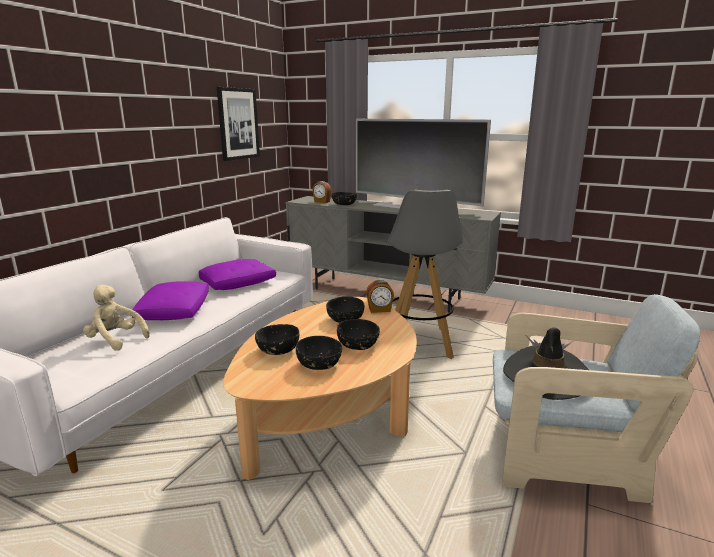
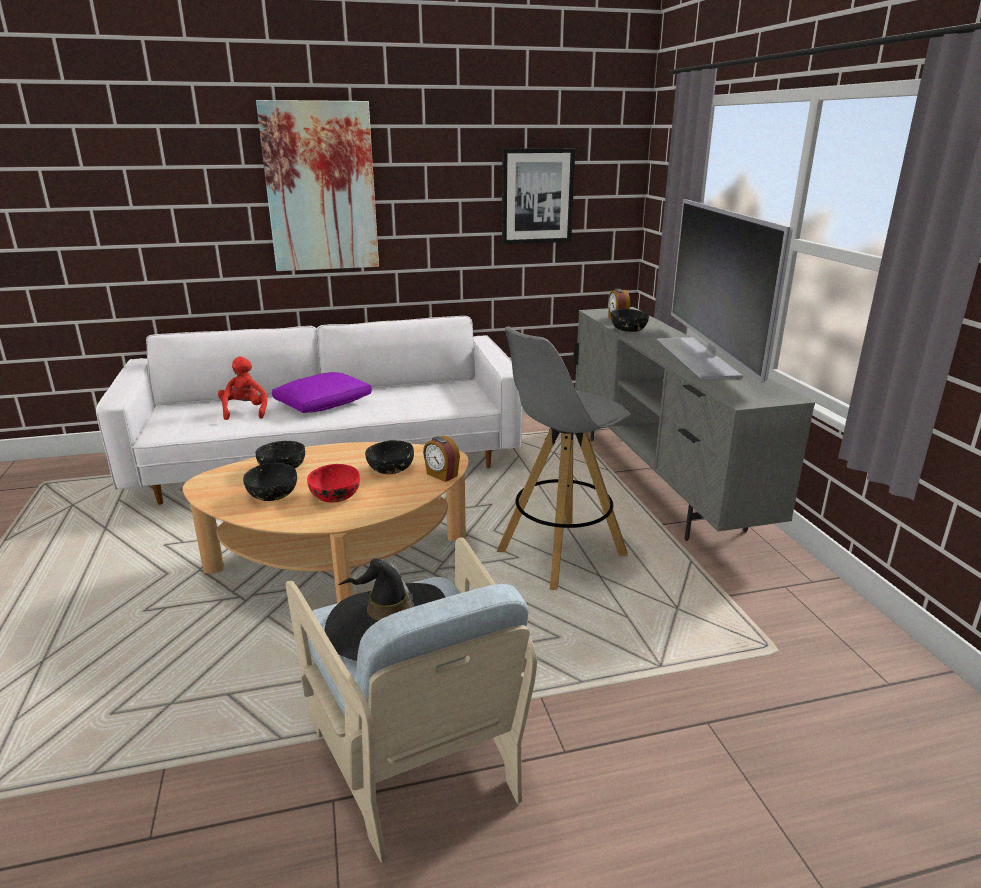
camera: 50 degrees right, 5 degrees up
(95, 115) = (321, 188): none -> picture
(116, 340) = (245, 411): beige plush toy -> red plush toy
(238, 284) = (423, 397): purple pillow -> none
(358, 345) = (334, 496): black bowl -> red bowl

